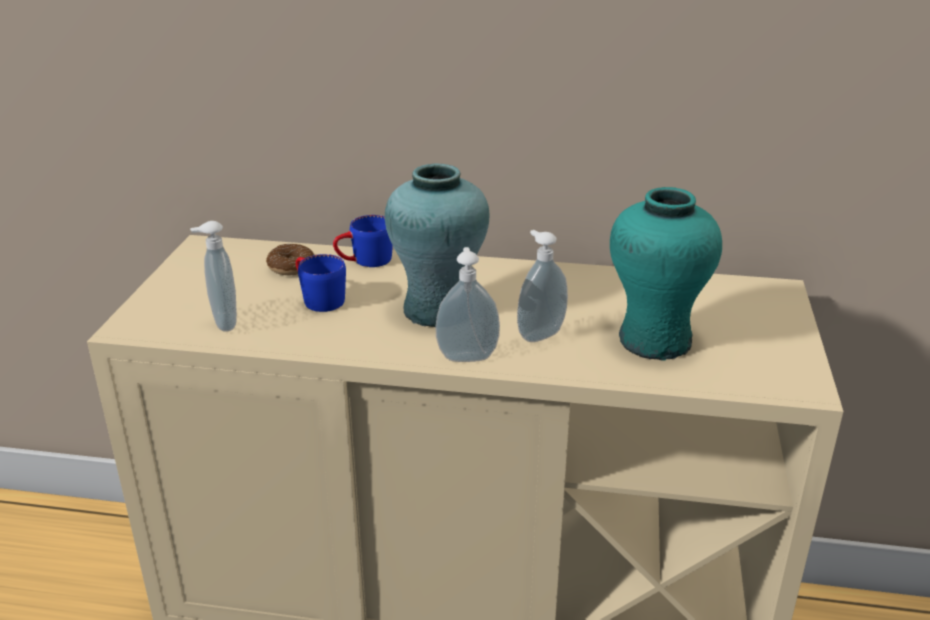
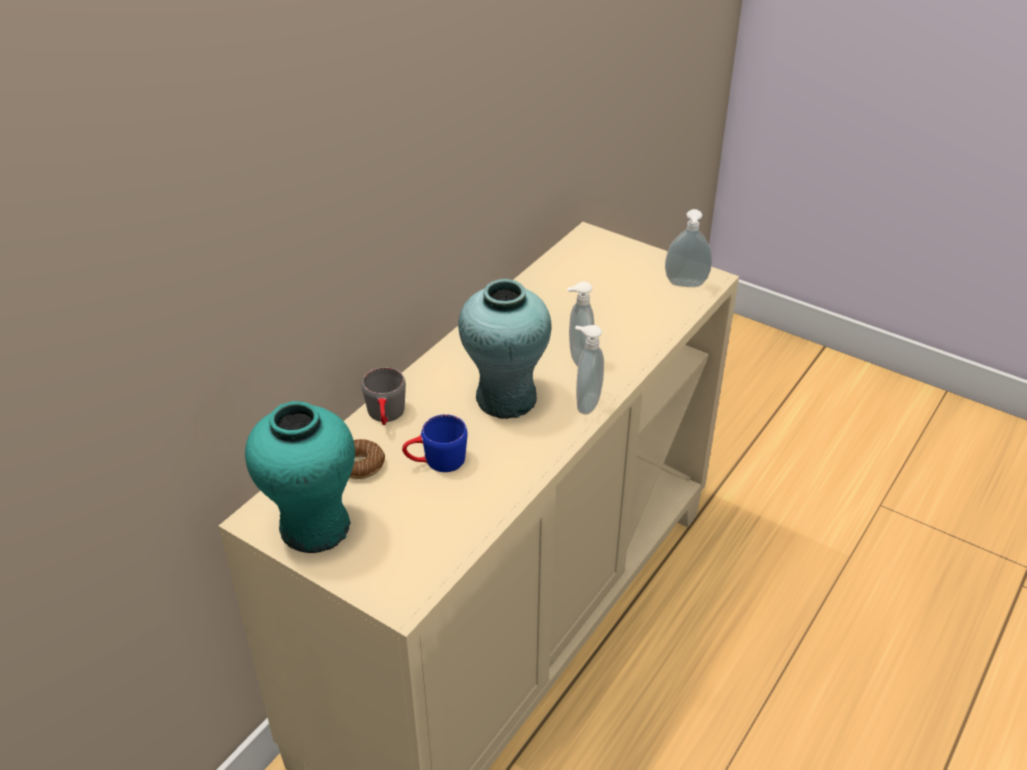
camera: 65 degrees left, 10 degrees up
(222, 323) = (438, 532): soap dispenser -> soap dispenser (685, 285)
(364, 261) = (386, 416): blue mug -> grey mug
(654, 340) = (619, 312): turquoise vase -> turquoise vase (314, 527)

